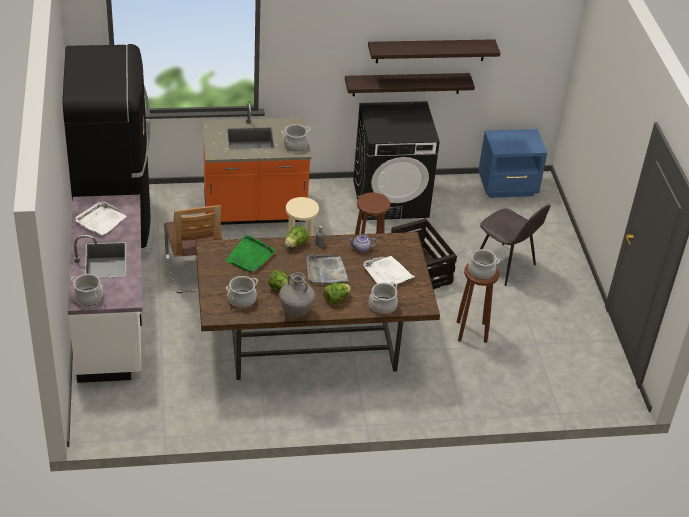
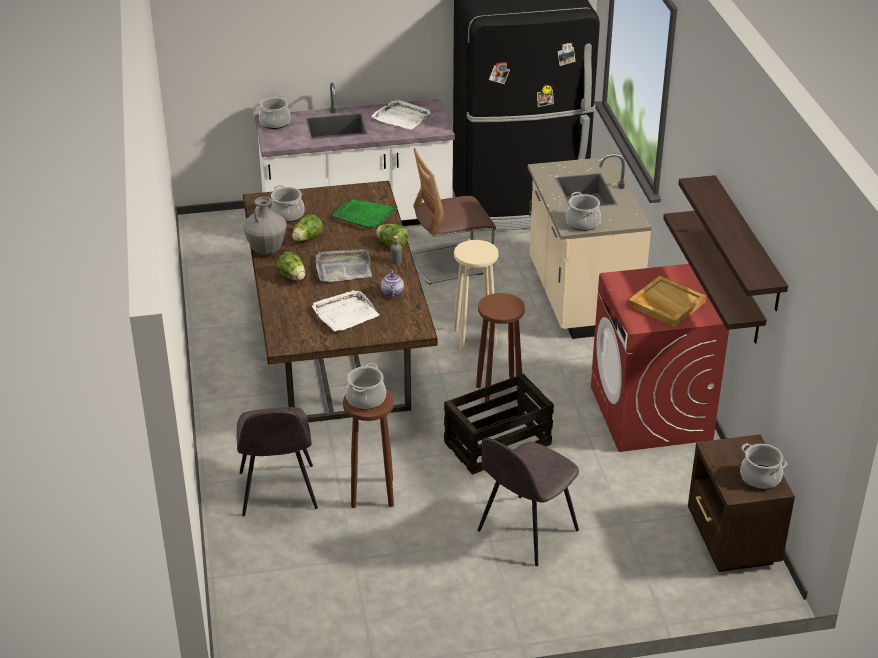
camera: 90 degrees right, 5 degrees down
(254, 211) = (580, 298): orange counter -> beige counter
(382, 305) = (281, 311): cooking pot -> cooking pot (760, 477)
(391, 198) = (651, 414): black washing machine -> red washing machine
(406, 122) = (665, 304): none -> beige tray
(472, 379) = (278, 492): none -> grey chair
(508, 187) = (731, 541): blue nightstand -> brown nightstand

